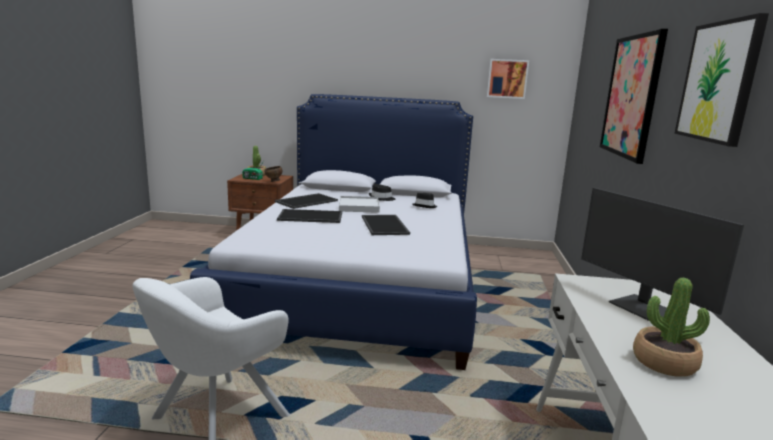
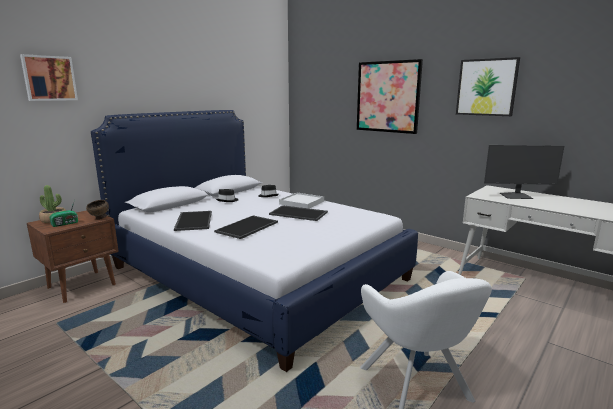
camera: 55 degrees left, 0 degrees up
(359, 207) = (241, 210): white tray -> white tray (302, 202)
(507, 78) = (253, 89): picture -> picture (49, 78)
(664, 362) = (572, 207): potted plant -> none

